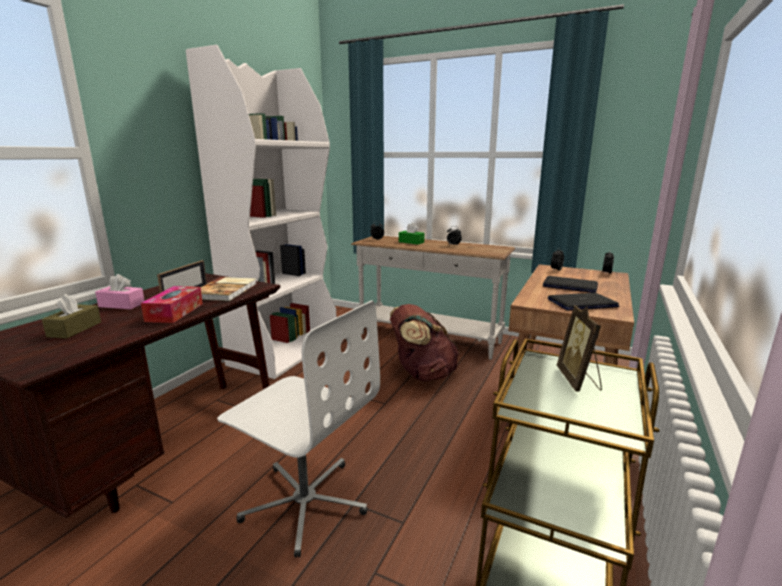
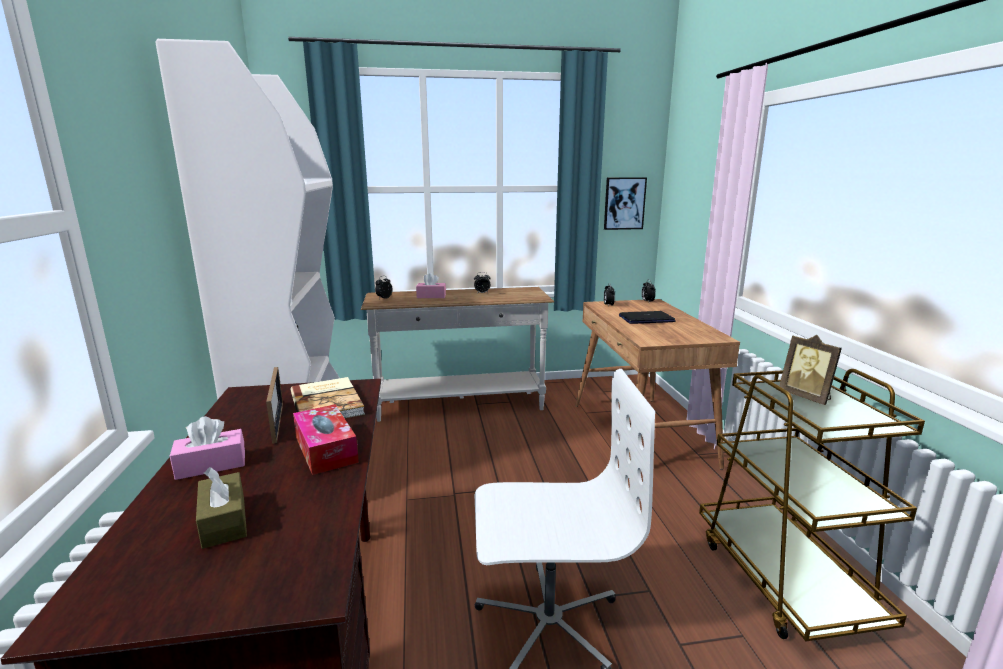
camera: 35 degrees left, 0 degrees up
(411, 242) = (431, 296): green tissue box -> pink tissue box
(422, 374) = (499, 445): brown backpack -> none
(582, 303) = (683, 333): laptop -> none
(624, 171) = (624, 203): none -> picture

